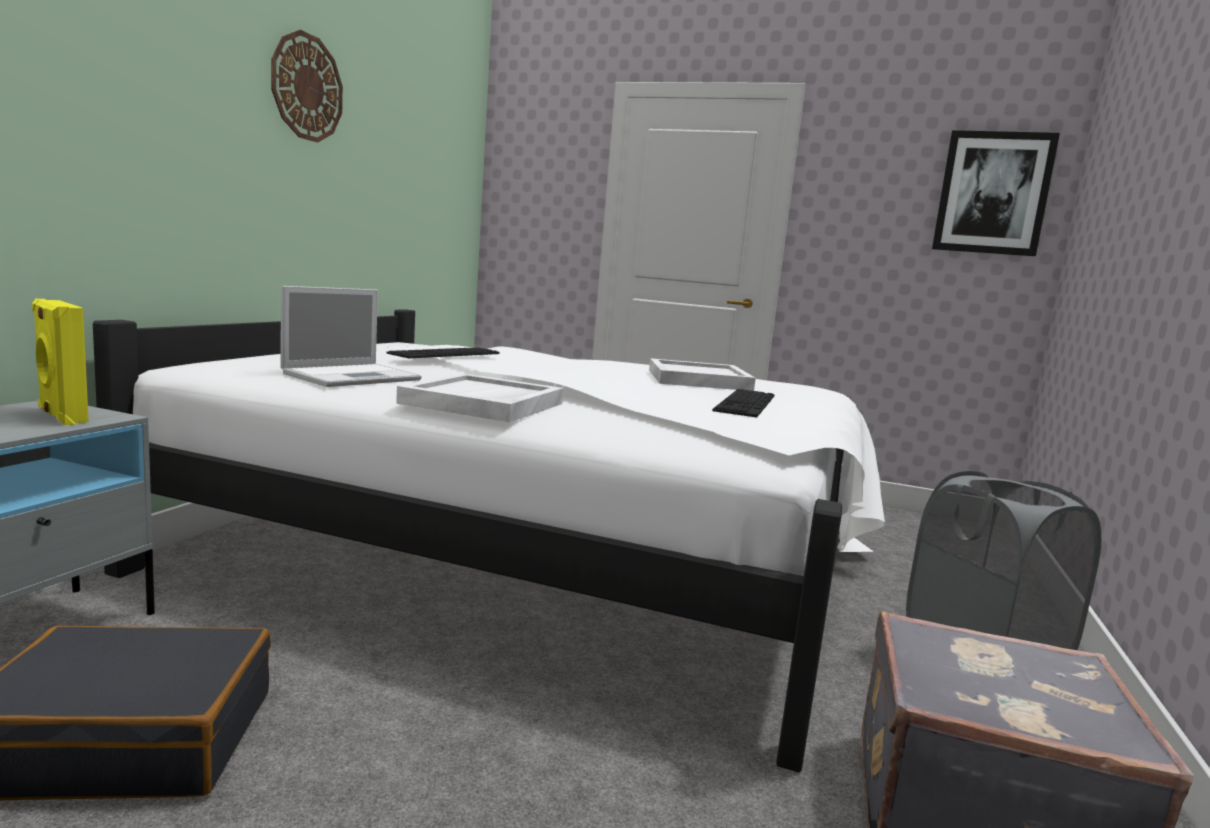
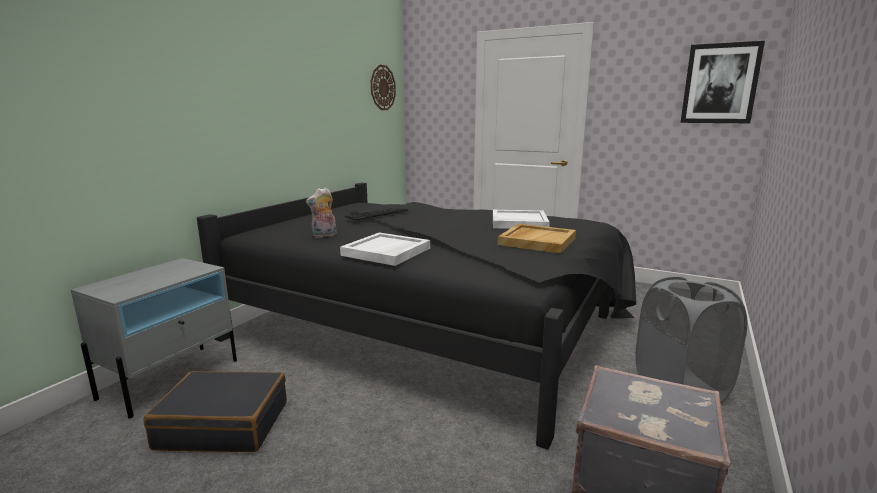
camera: 10 degrees right, 5 degrees up
(61, 416) = (185, 269): yellow speaker -> none
(307, 87) = (294, 70): wall clock -> wall clock (382, 87)
(354, 376) = (324, 236): laptop -> plush toy
(545, 555) = (436, 324): white bed -> black bed
(745, 403) = (537, 241): keyboard -> beige tray

